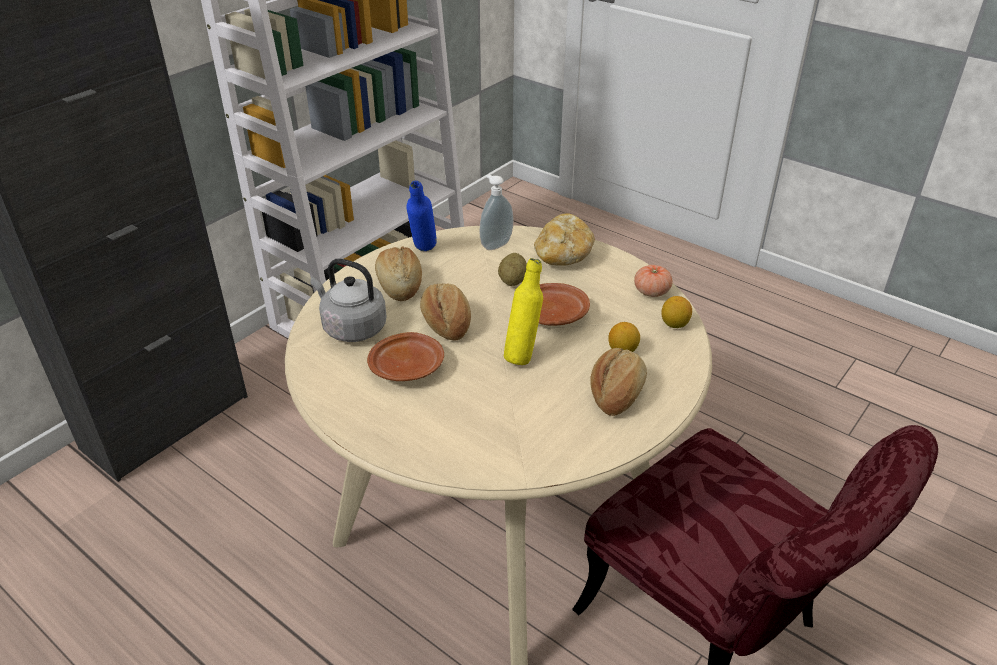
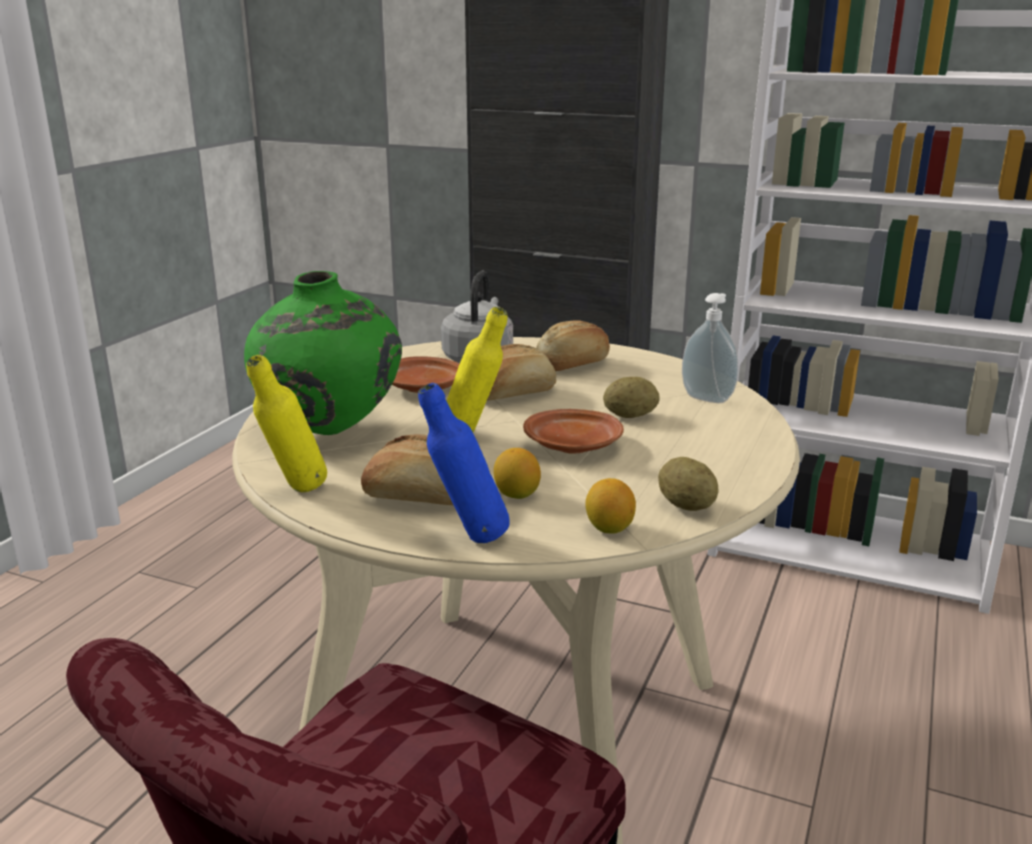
camera: 75 degrees right, 15 degrees down
(423, 253) = (649, 367): blue bottle -> blue bottle (467, 540)
(485, 429) = (331, 433): none -> green vase
(563, 256) = (722, 438): bread -> none
(596, 456) = (294, 494): none -> yellow bottle
(651, 291) = (686, 506): tomato -> potato

